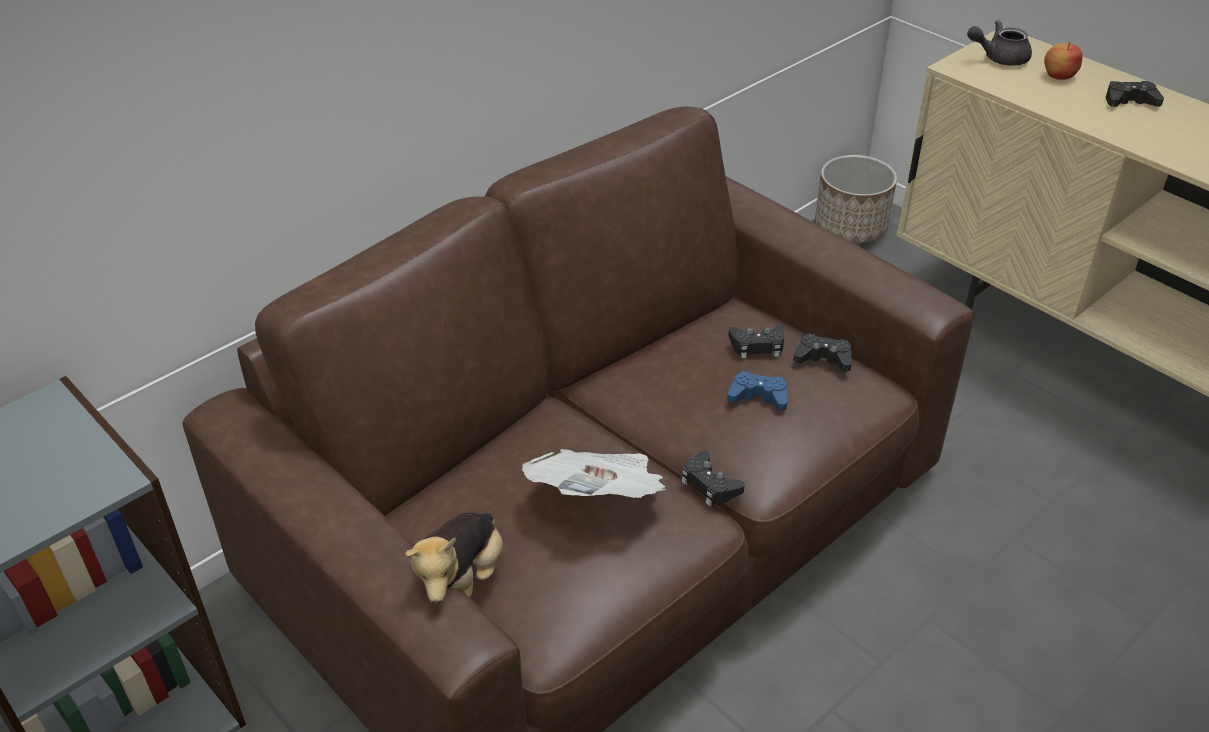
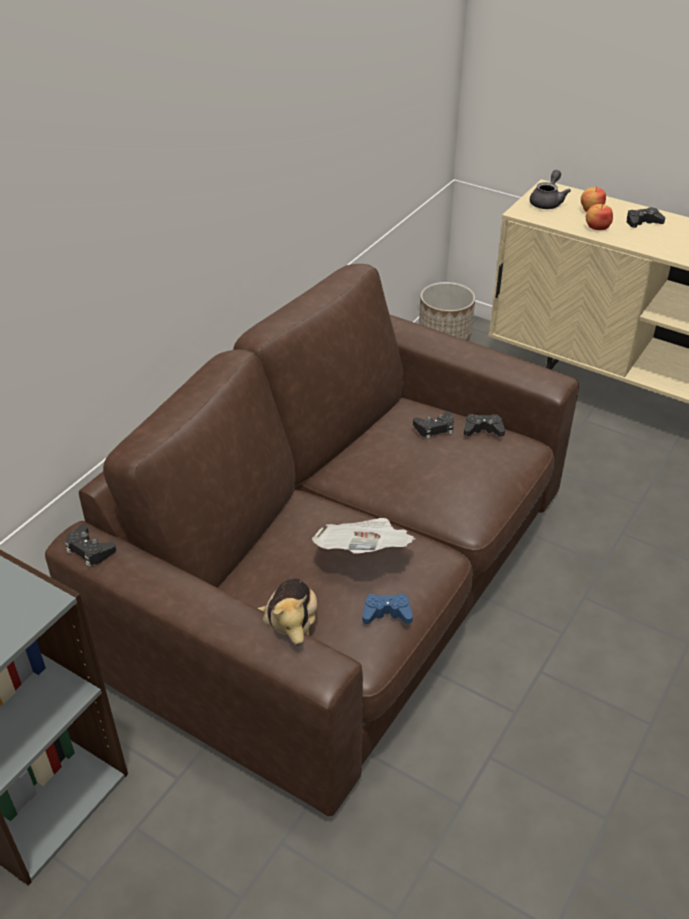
camera: 15 degrees left, 0 degrees up
(710, 484) = (436, 530): black game controller -> black game controller (89, 550)
(758, 397) = (449, 464): blue game controller -> blue game controller (386, 613)
(999, 58) = (547, 202): grey teapot -> grey teapot turned 135 degrees clockwise
(1058, 100) = (597, 227): none -> apple

